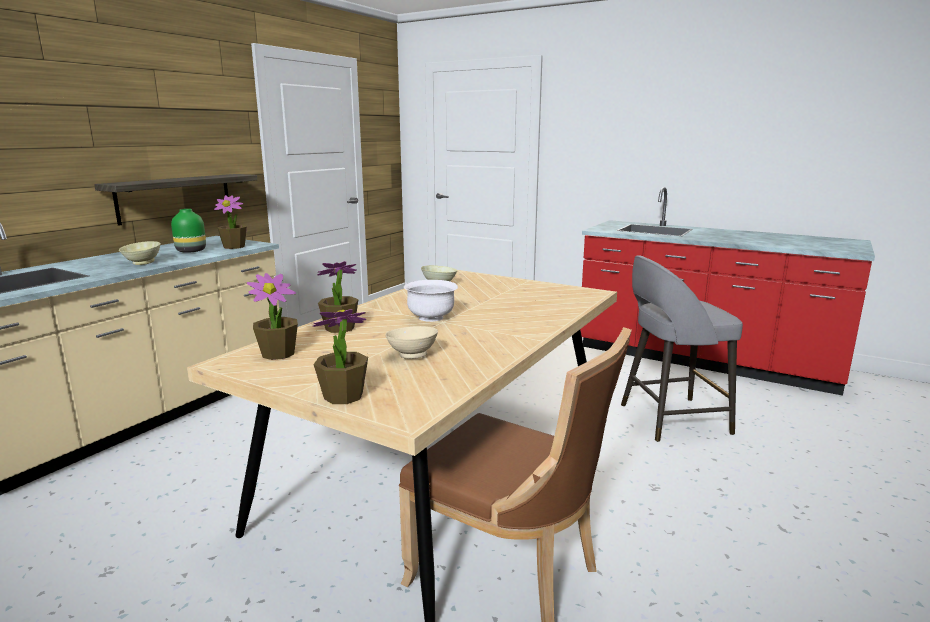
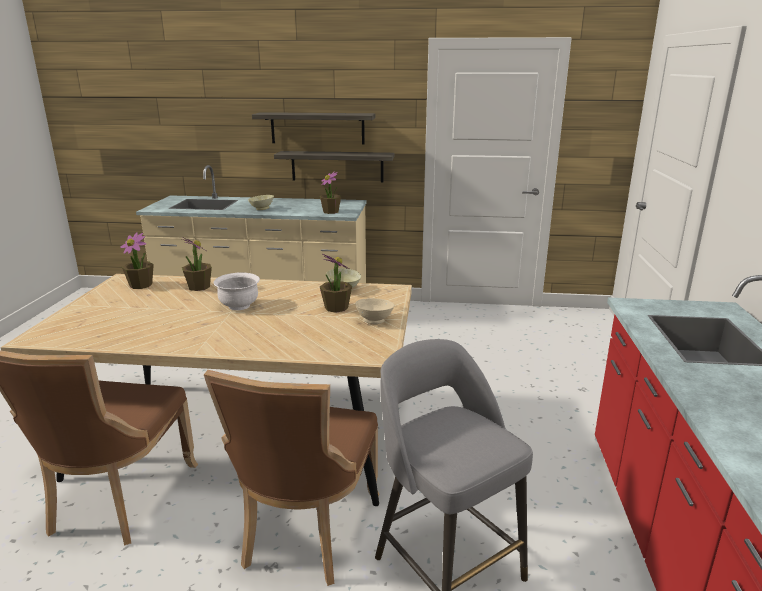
camera: 65 degrees right, 5 degrees up
(144, 148) = (317, 128): none -> shelf
(190, 251) = (305, 208): green vase -> none
(343, 396) = (67, 316): potted plant -> potted plant (336, 308)
(413, 355) = (146, 318): beige bowl -> beige bowl (375, 321)
(616, 464) = (306, 532): none -> brown chair

